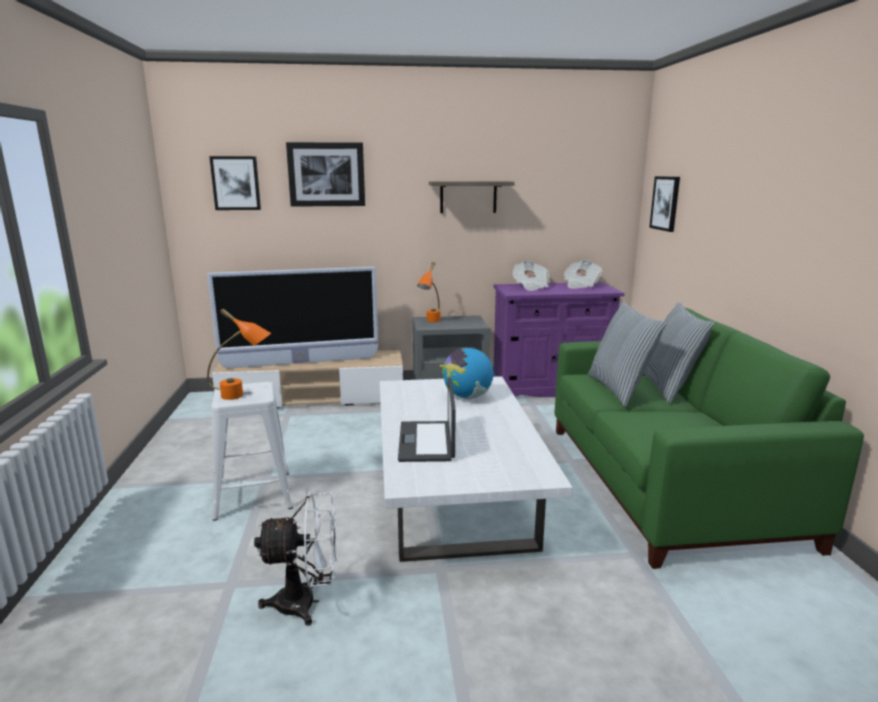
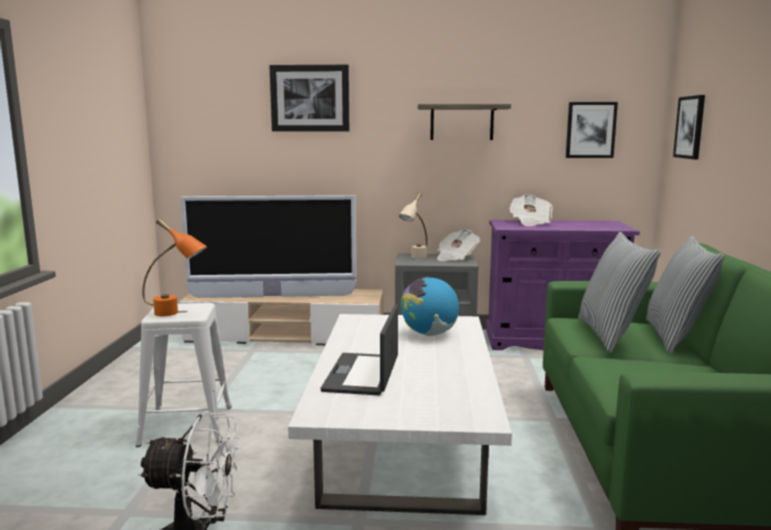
camera: 10 degrees right, 5 degrees down
(236, 183) = (218, 107): picture -> picture (590, 130)
(430, 322) = (415, 258): orange table lamp -> beige table lamp
(580, 285) = (590, 223): newspaper -> newspaper (455, 257)

